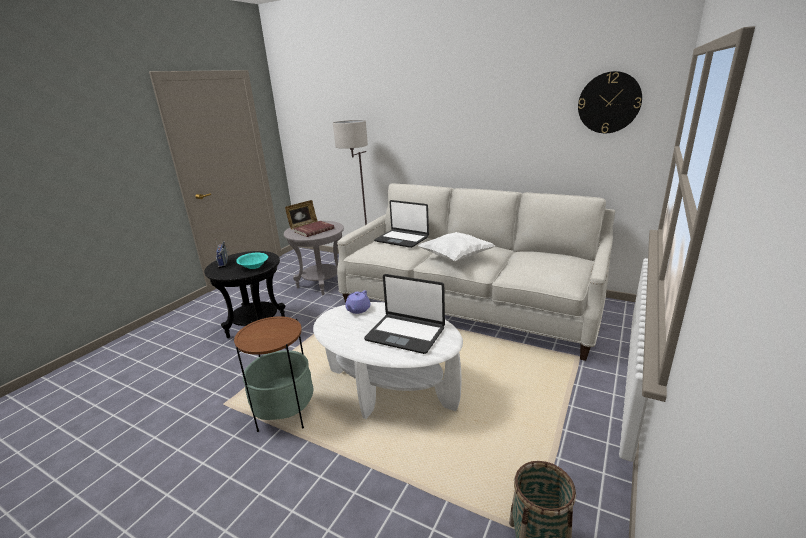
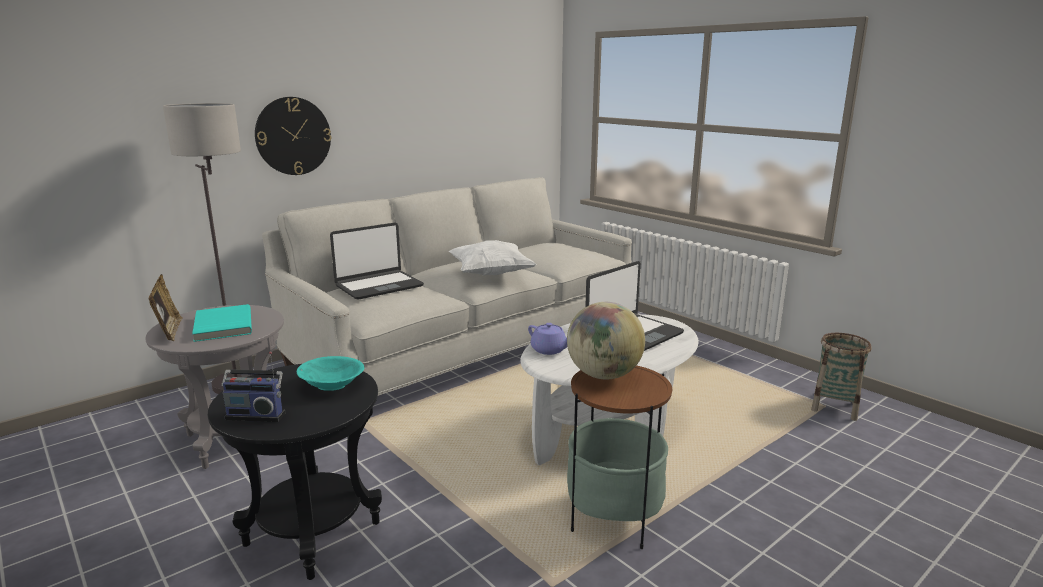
camera: 70 degrees left, 5 degrees down
(278, 324) = (603, 375): none -> globe
(313, 230) = (222, 326): red book -> turquoise book
(609, 103) = (514, 80): wall clock -> wall clock (293, 136)

